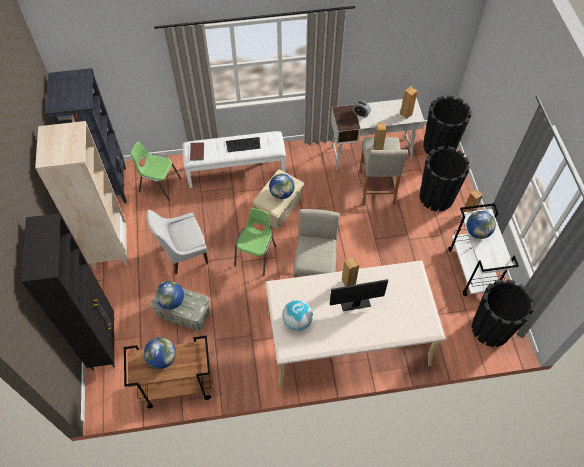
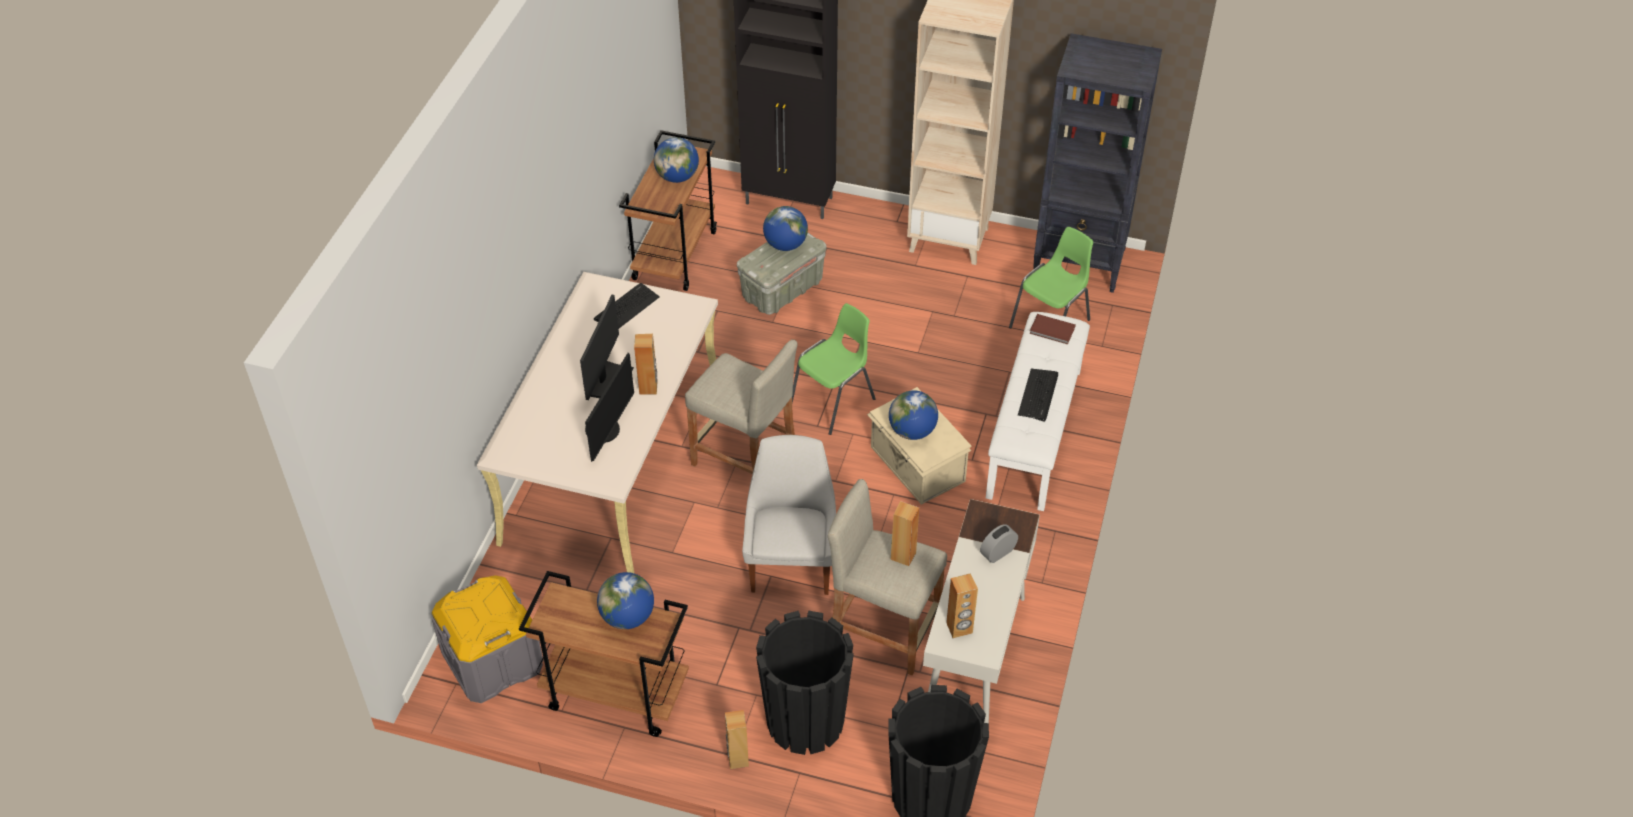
camera: 115 degrees right, 10 degrees down
(183, 254) = (890, 317): white chair -> white chair (791, 563)
(256, 256) = (834, 402): green chair -> green chair turned 90 degrees counterclockwise
(297, 321) = (626, 308): globe -> keyboard
(388, 286) = (606, 431): none -> monitor
(472, 270) = (614, 695): white cart -> brown cart
(491, 328) = (493, 661): black planter -> grey storage box

